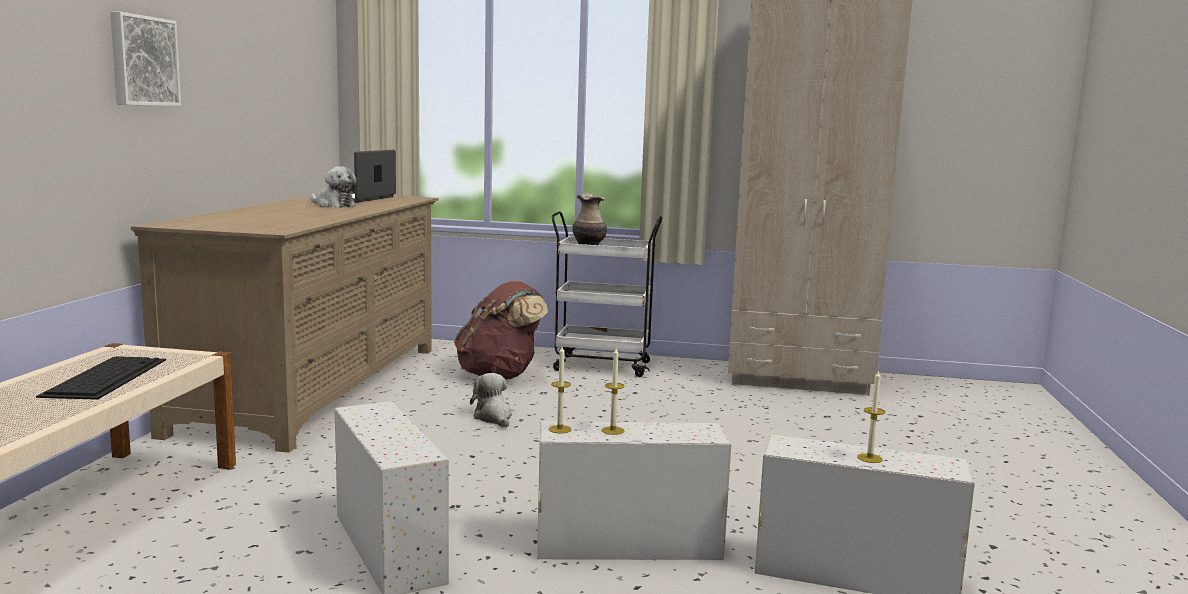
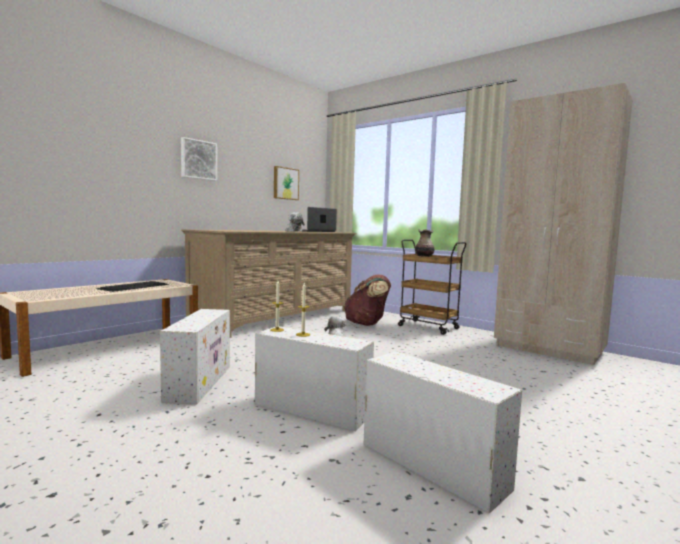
camera: 30 degrees right, 5 degrees down
(281, 96) = (285, 183): none -> picture
(603, 366) = (428, 327): white cart -> brown cart
(869, 458) = (437, 374): candle -> none

